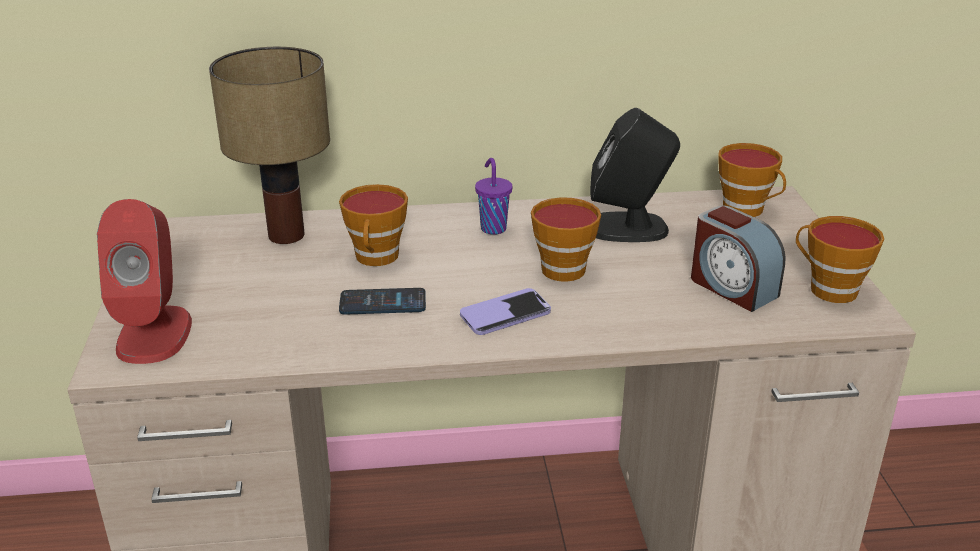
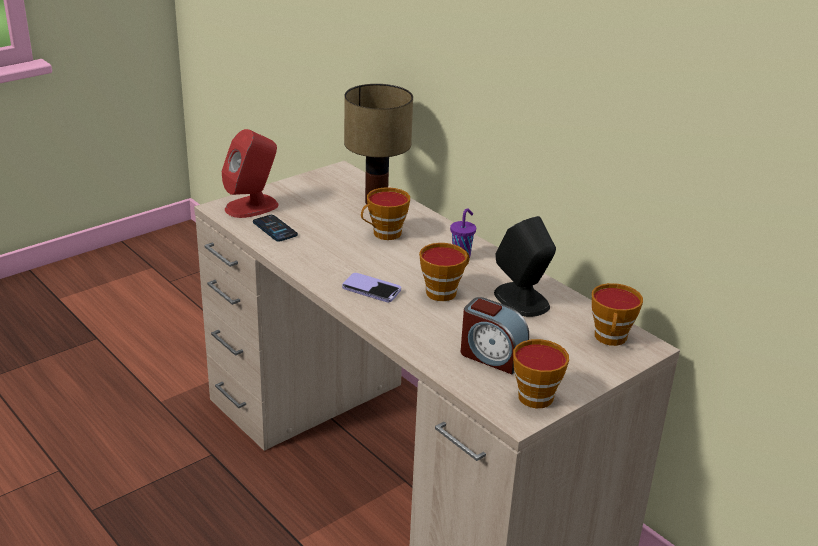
camera: 55 degrees right, 0 degrees up
(382, 303) = (342, 251): phone -> phone (275, 229)
(731, 287) = (491, 356): alarm clock -> alarm clock turned 75 degrees counterclockwise

